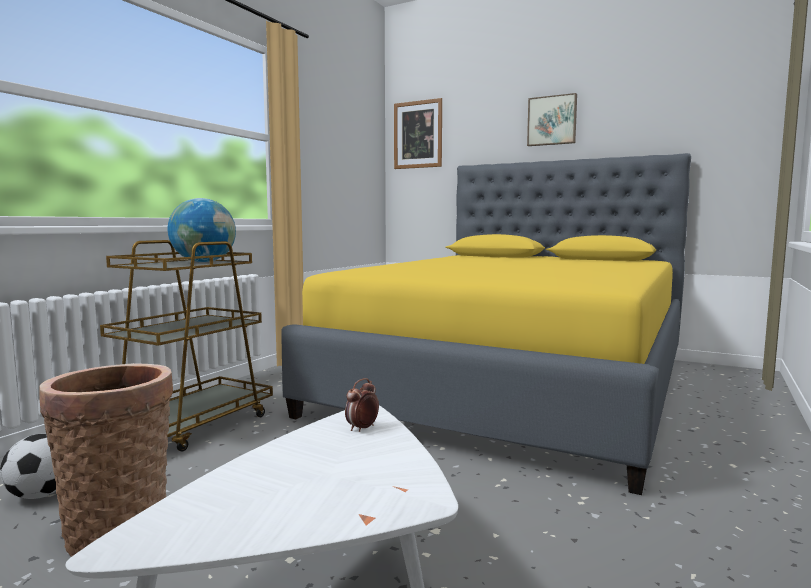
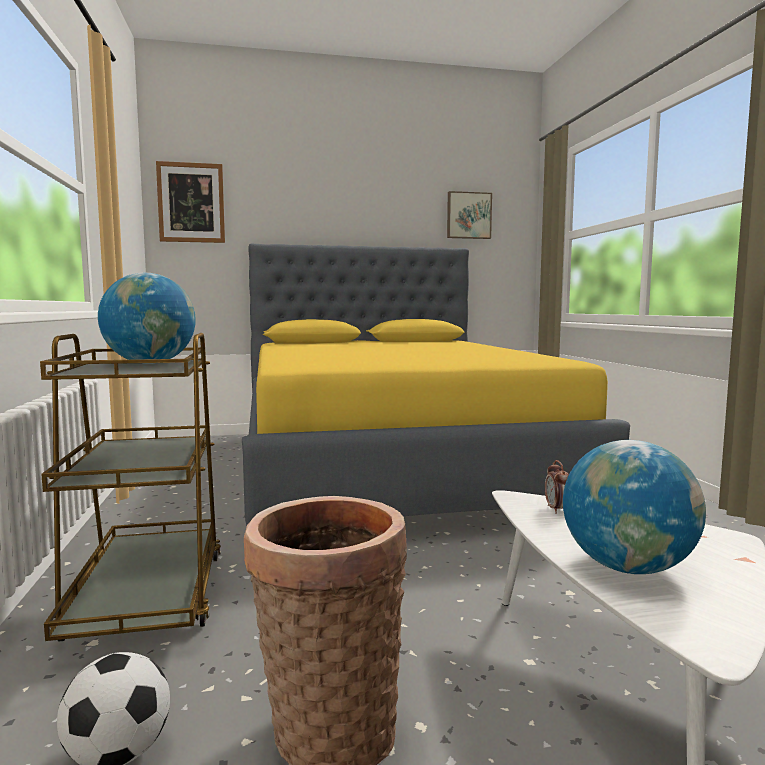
camera: 40 degrees left, 0 degrees up
(260, 481) = (628, 567): none -> globe
(552, 120) = (347, 206): picture -> picture (468, 215)

